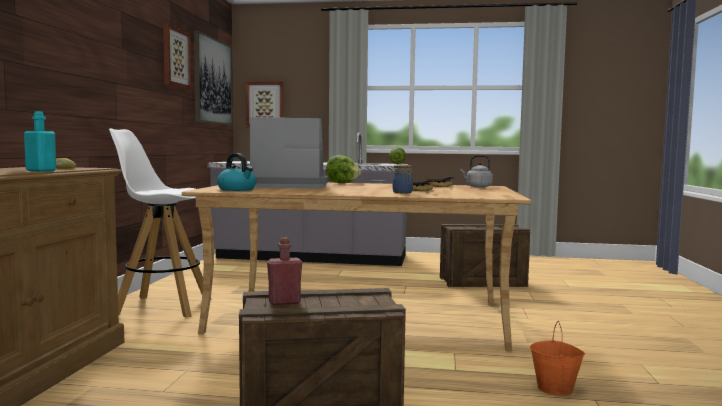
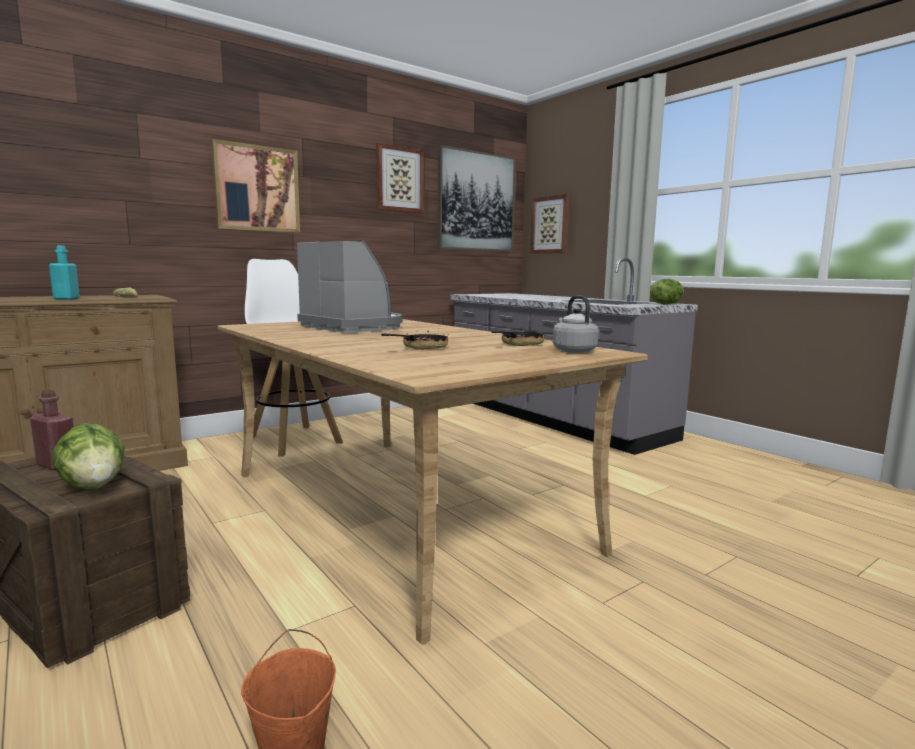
camera: 45 degrees right, 5 degrees up
(96, 57) = (257, 189): none -> picture
(237, 189) = (266, 327): kettle -> none
(342, 183) = (448, 327): lettuce -> lettuce (94, 486)
(403, 192) = (365, 349): jar -> none
(482, 282) = (694, 512): crate -> none

